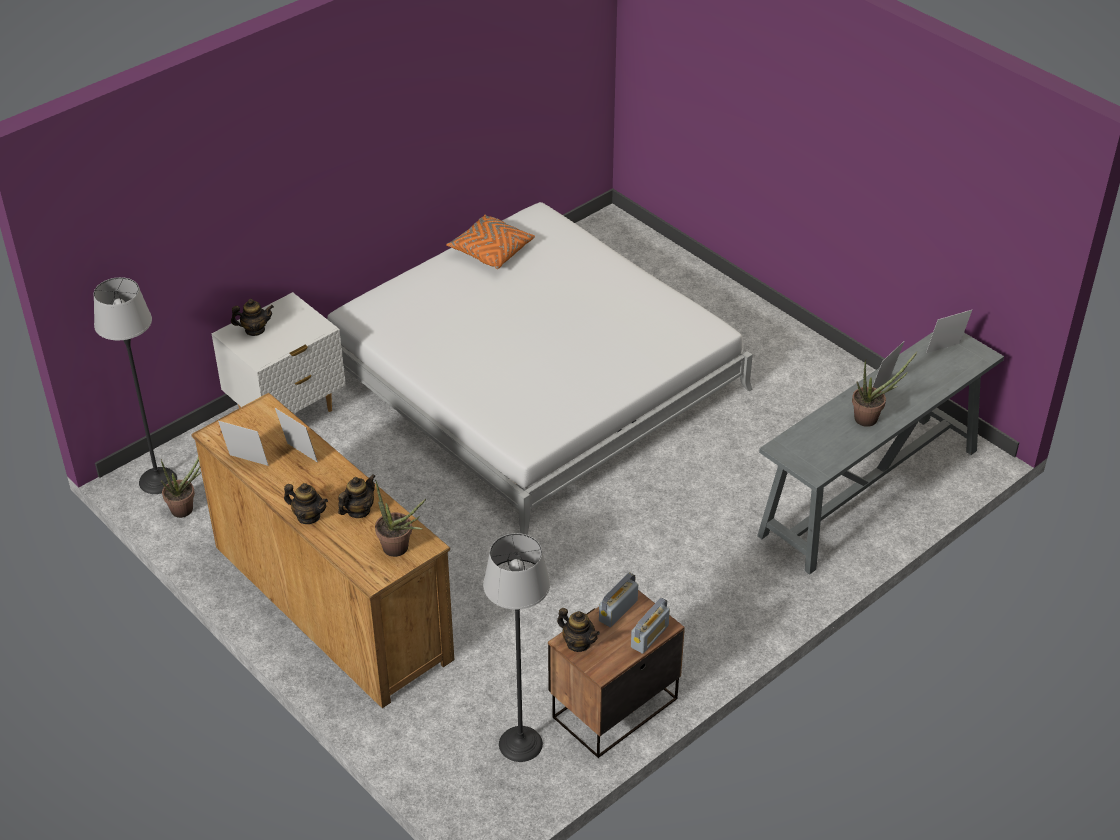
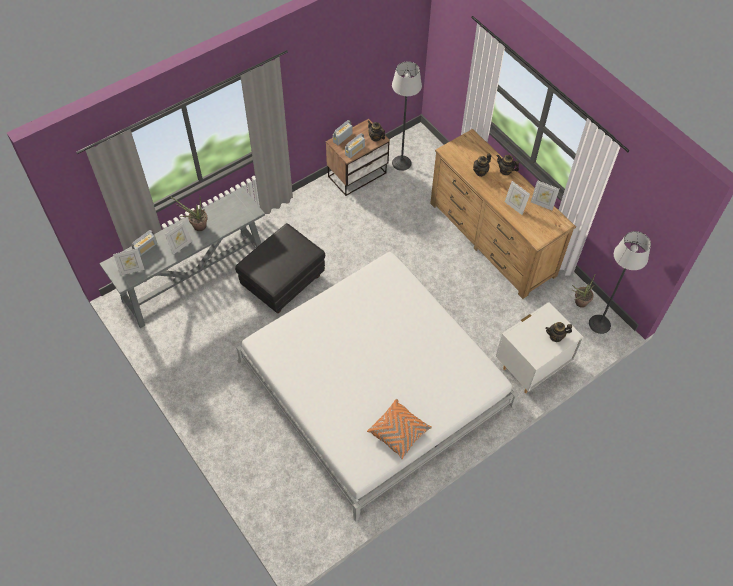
camera: 175 degrees left, 15 degrees up
(400, 550) = (459, 149): potted plant -> none
(713, 498) = (283, 282): none -> black ottoman
(940, 380) = (146, 248): none -> radio

